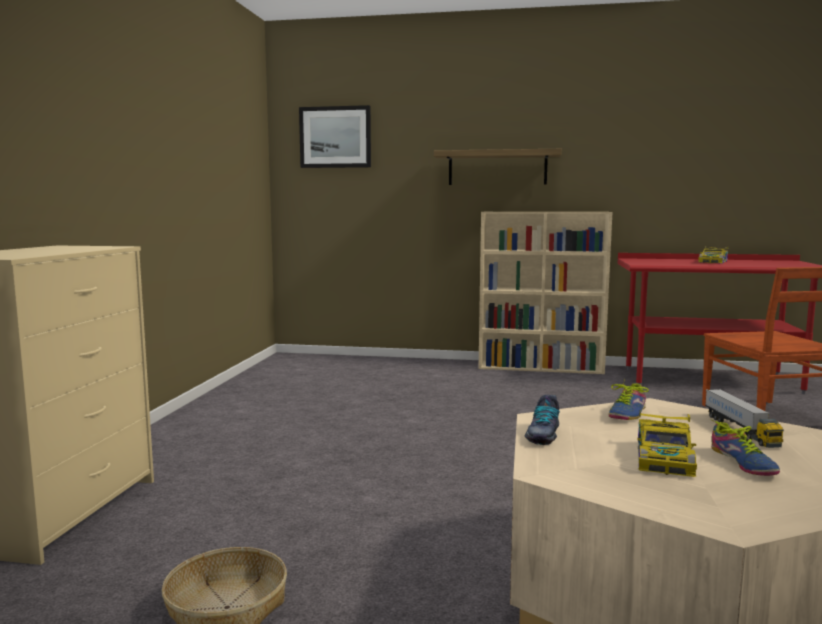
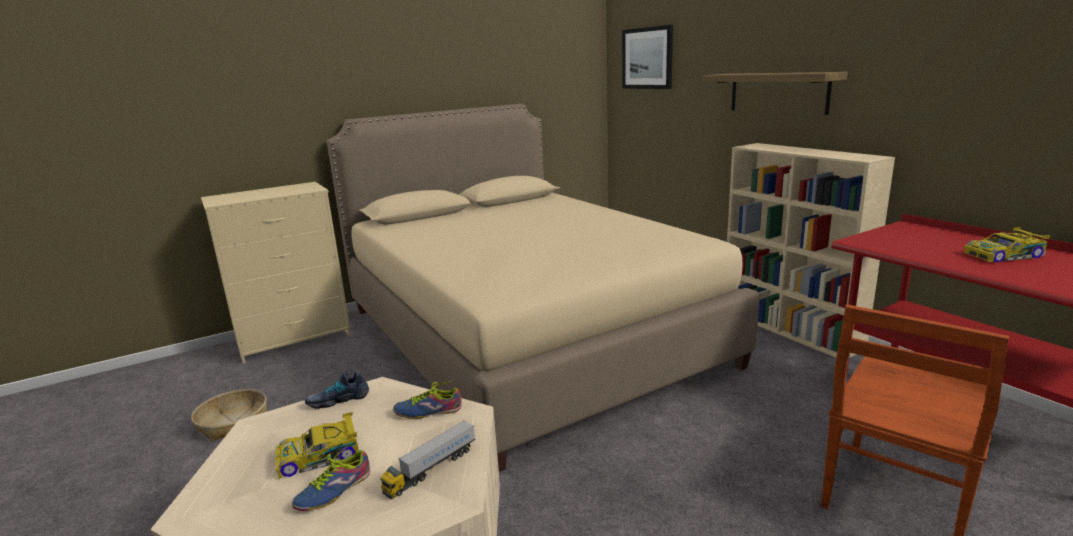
camera: 50 degrees right, 10 degrees up
(371, 421) = (525, 336): none -> beige bed

